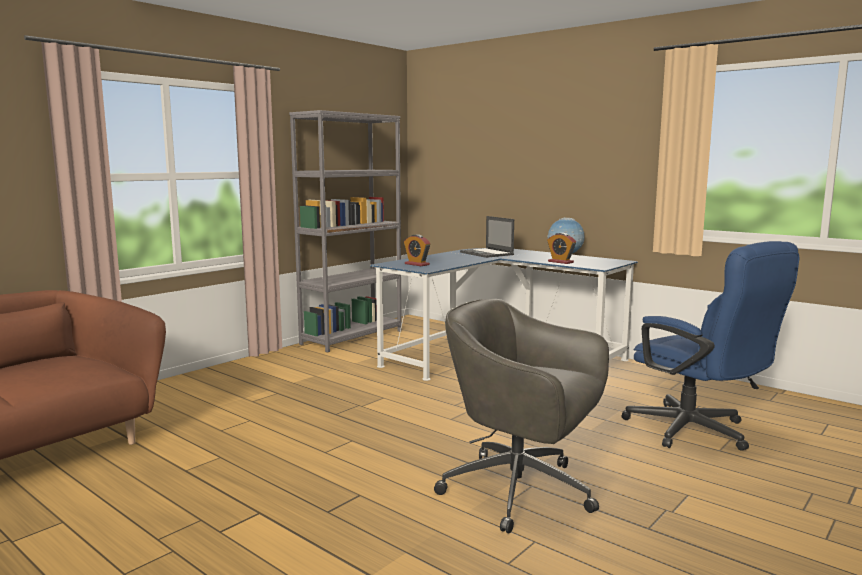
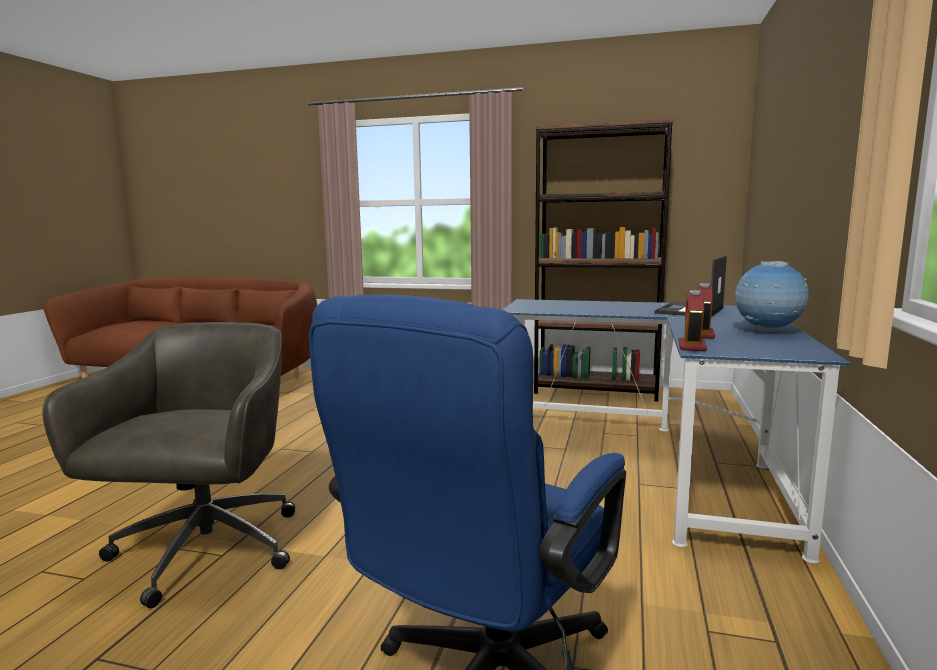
camera: 65 degrees right, 0 degrees up
(352, 337) = (596, 390): grey bookcase -> brown bookcase
(417, 264) = (545, 305): alarm clock -> alarm clock (692, 346)

